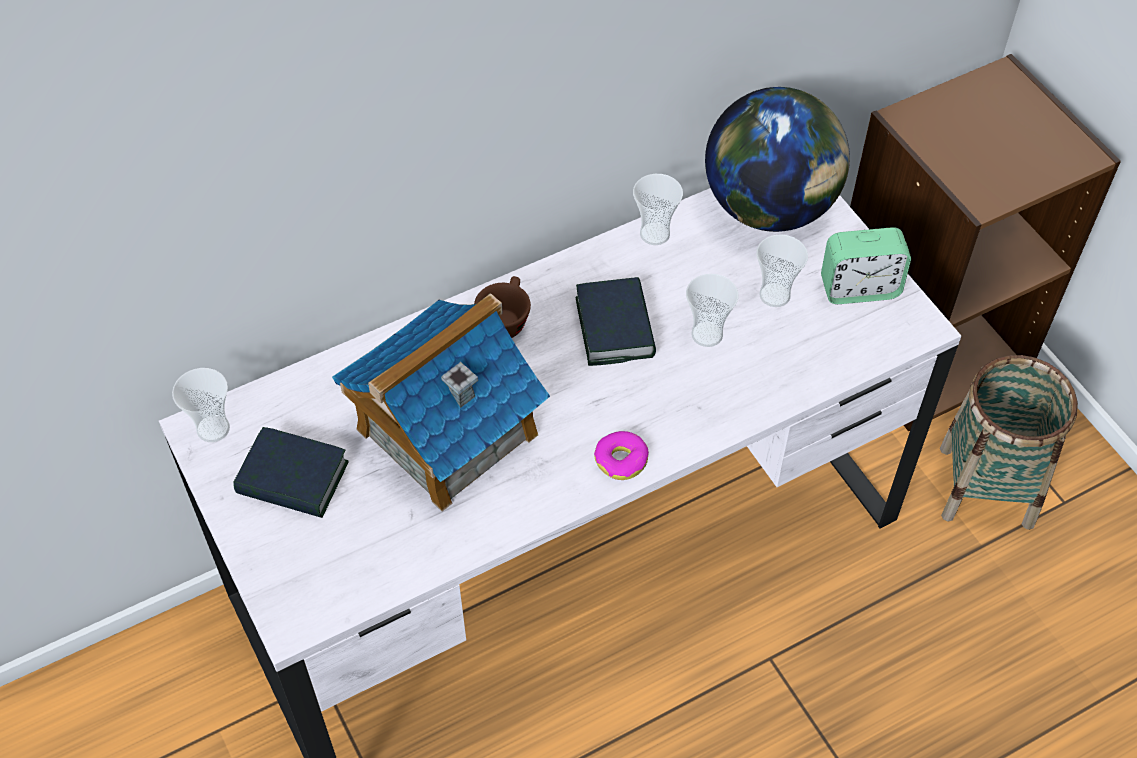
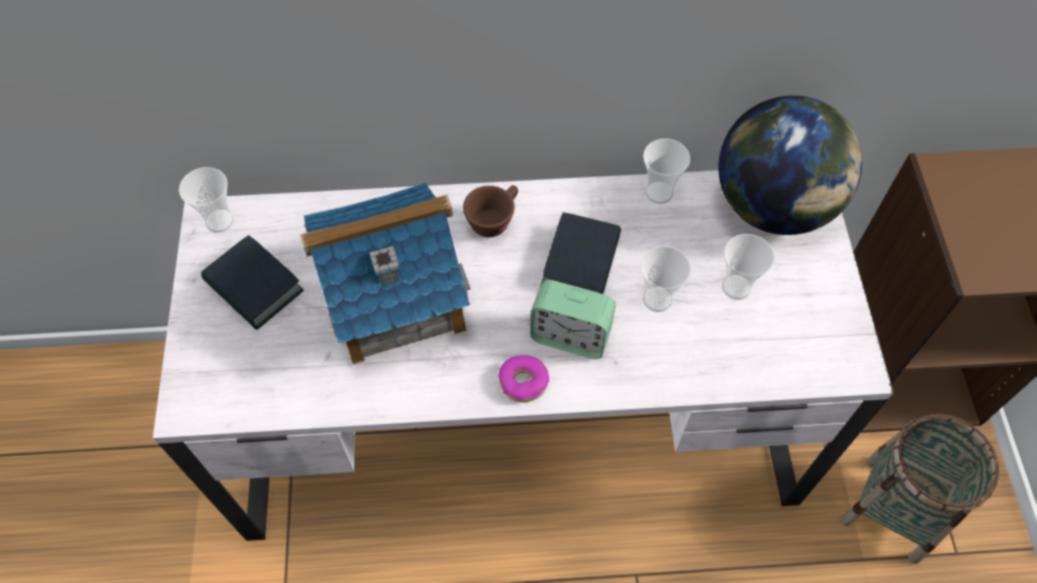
camera: 25 degrees right, 5 degrees up
(859, 288) = (818, 310): alarm clock -> alarm clock (570, 336)

